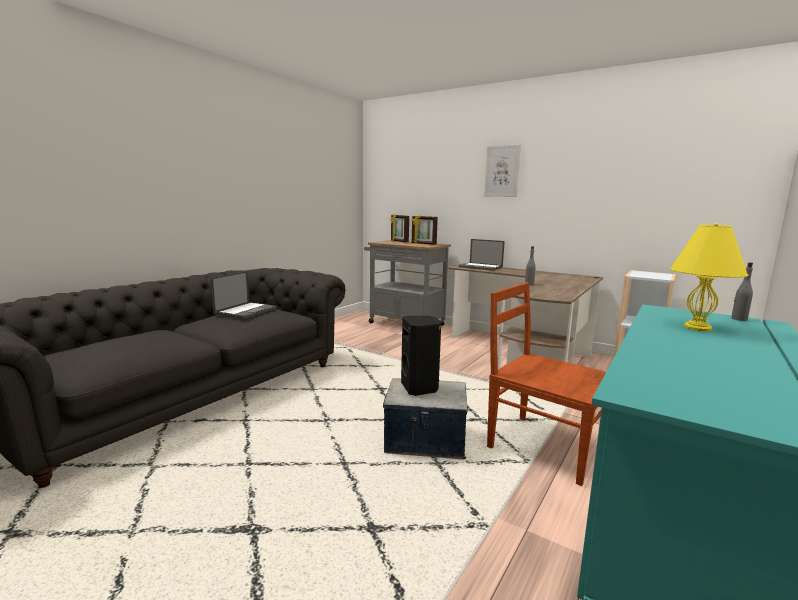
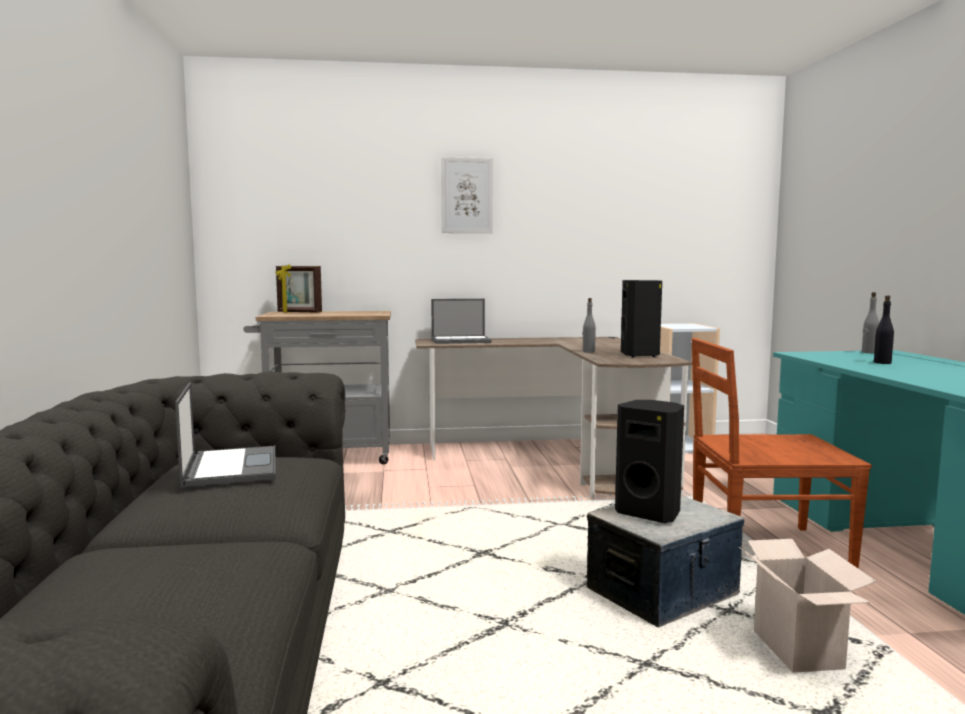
camera: 40 degrees left, 5 degrees down
(423, 244) = (355, 312): picture frame -> none
(430, 500) = (801, 652): none -> cardboard box
(553, 291) = (640, 355): none -> black speaker
(696, 328) = (882, 363): yellow table lamp -> black bottle

